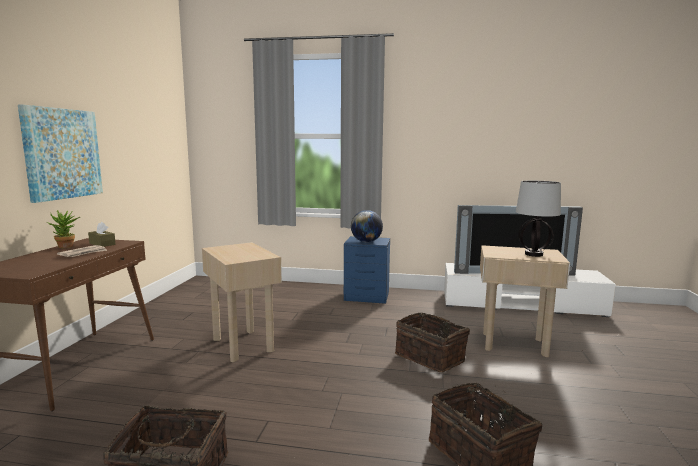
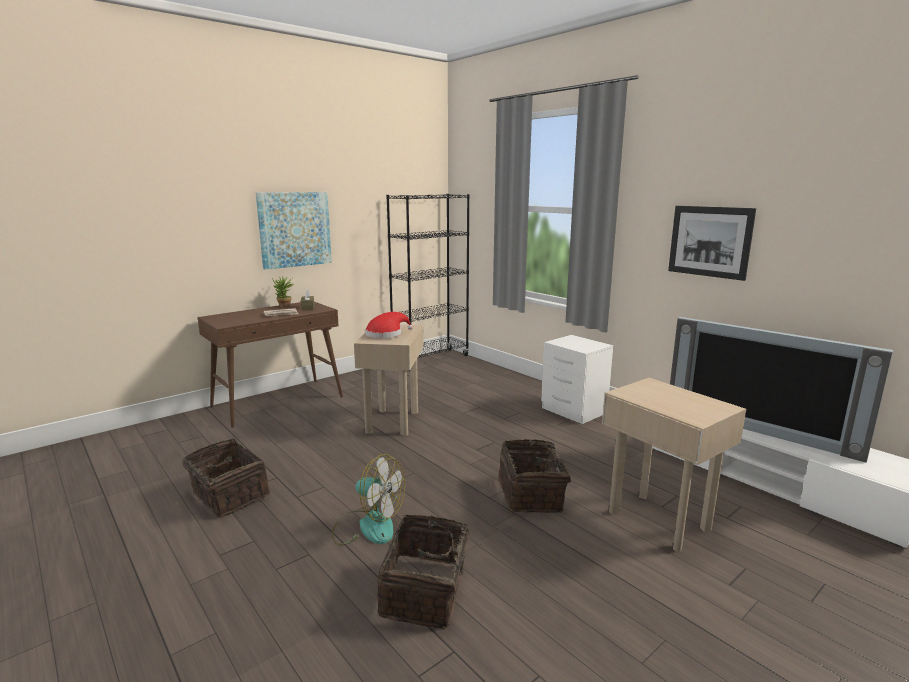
camera: 40 degrees right, 5 degrees up
(195, 287) = (431, 359): none -> black bookcase
(238, 253) = (386, 334): none -> red hat
(362, 432) = (368, 526): none -> fan
(366, 242) = (571, 345): globe -> none
(367, 297) = (574, 411): blue nightstand -> white nightstand
(452, 153) = (709, 241): none -> picture
(534, 254) = (683, 406): table lamp -> none

